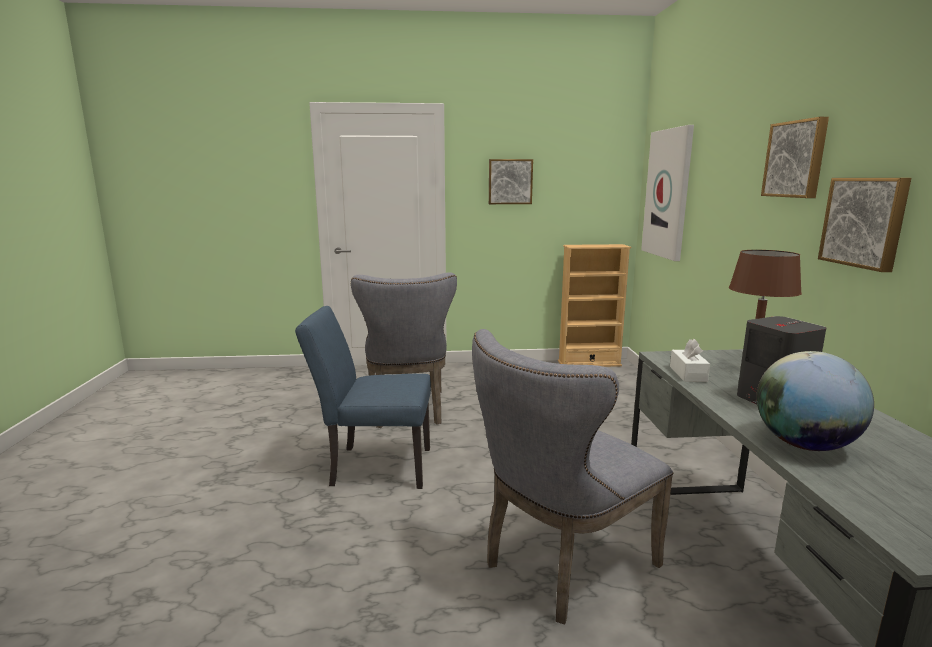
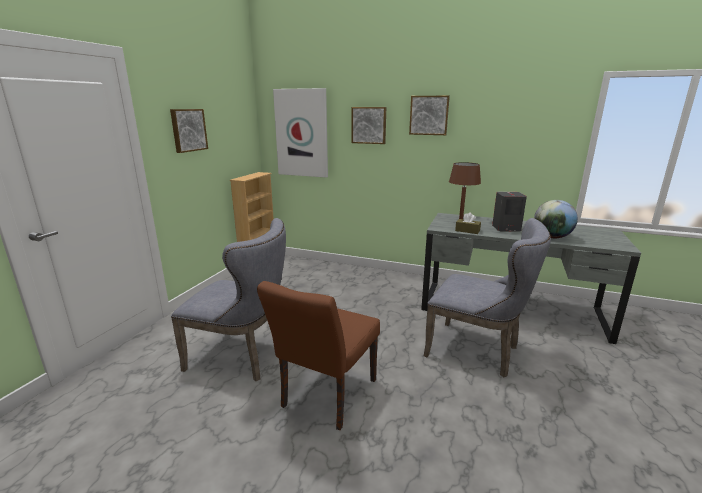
camera: 65 degrees left, 5 degrees up
(373, 466) = (325, 397): blue chair -> brown chair
(561, 566) = (478, 351): grey chair -> grey chair turned 45 degrees counterclockwise
(688, 374) = (467, 231): white tissue box -> brown tissue box
(865, 222) = (479, 145): picture -> picture (369, 125)

